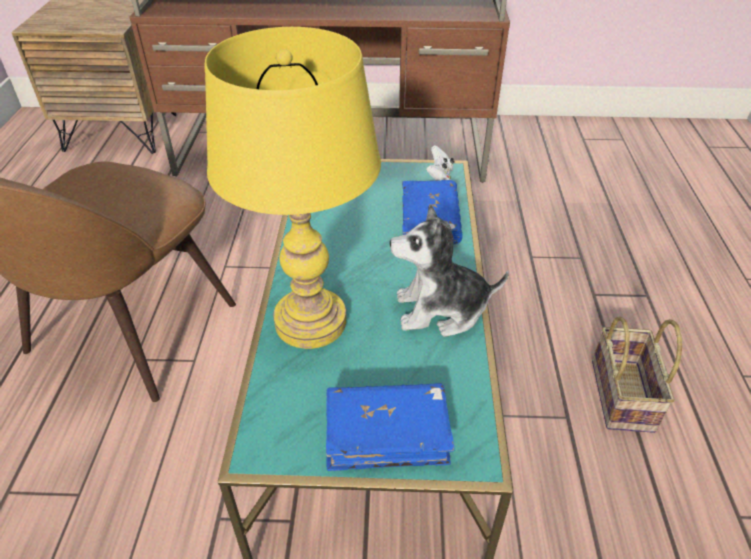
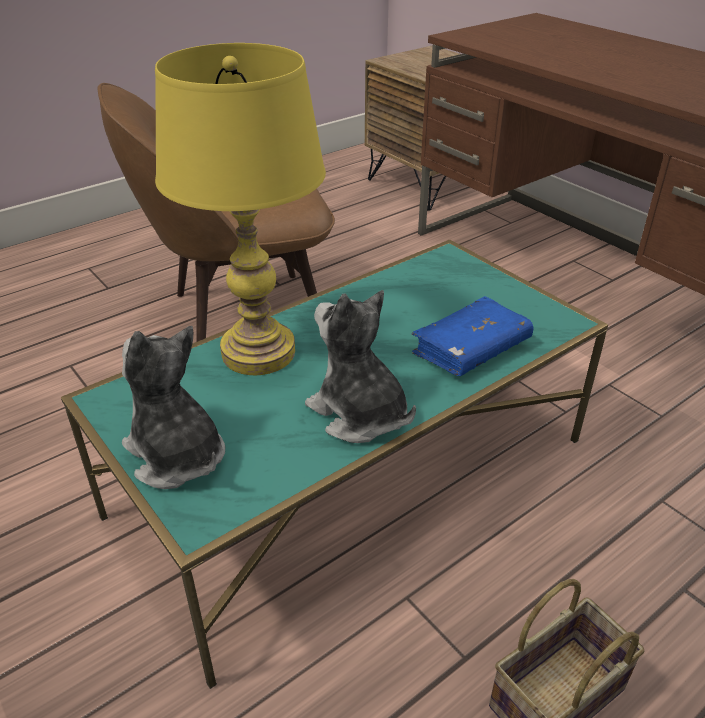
camera: 50 degrees right, 5 degrees down
(387, 434) = (176, 456): blue book -> plush toy
(439, 177) = (550, 321): white game controller -> none

